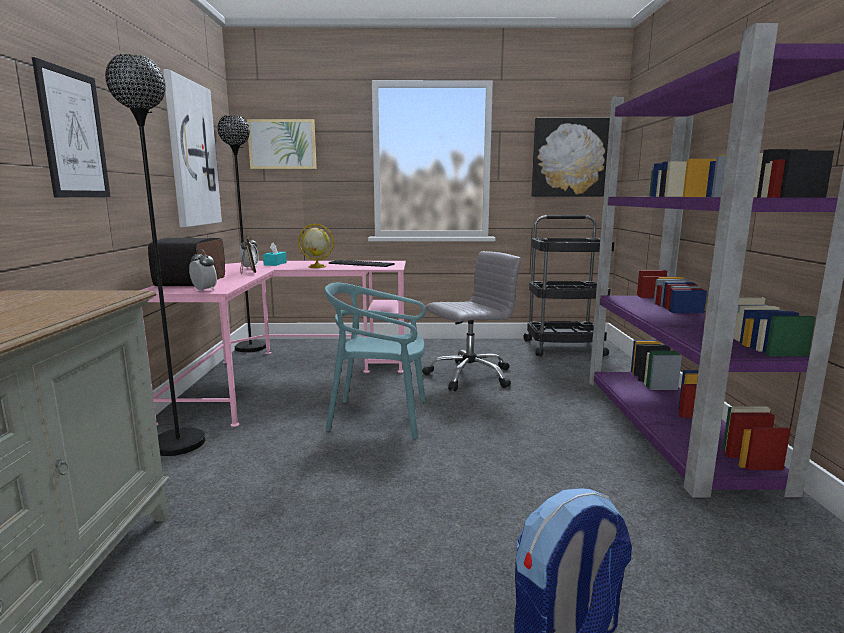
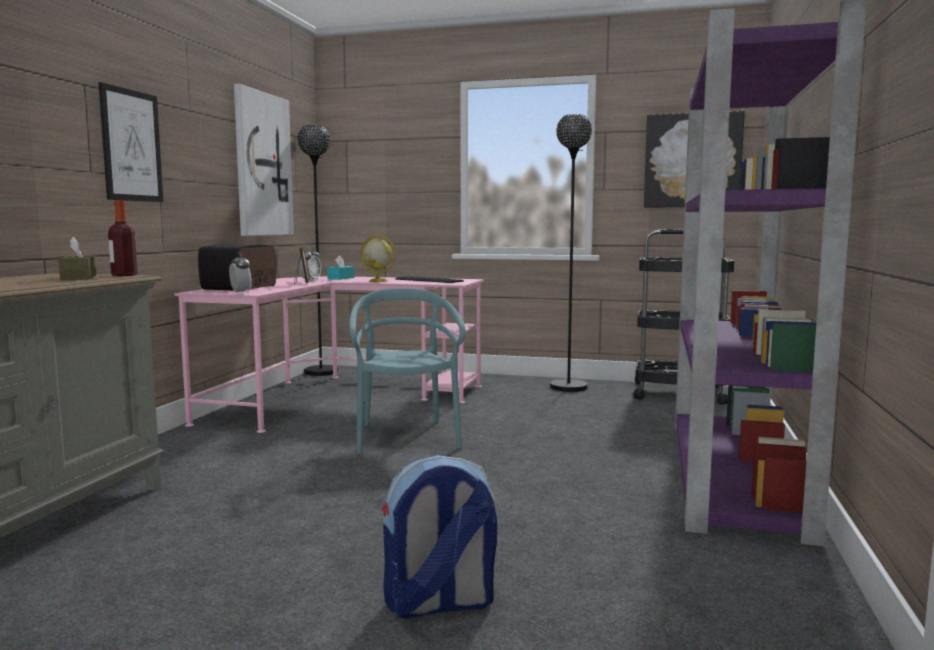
camera: 15 degrees right, 5 degrees down
(59, 301) = (78, 278): none -> brown tissue box
(110, 292) = (124, 275): none -> bottle
(179, 443) = (202, 440): black floor lamp -> black floor lamp (569, 387)
(282, 144) = (366, 153): picture -> none
(380, 417) = (406, 437): turquoise chair -> turquoise chair turned 60 degrees clockwise
(470, 376) = (536, 411): grey office chair -> none

